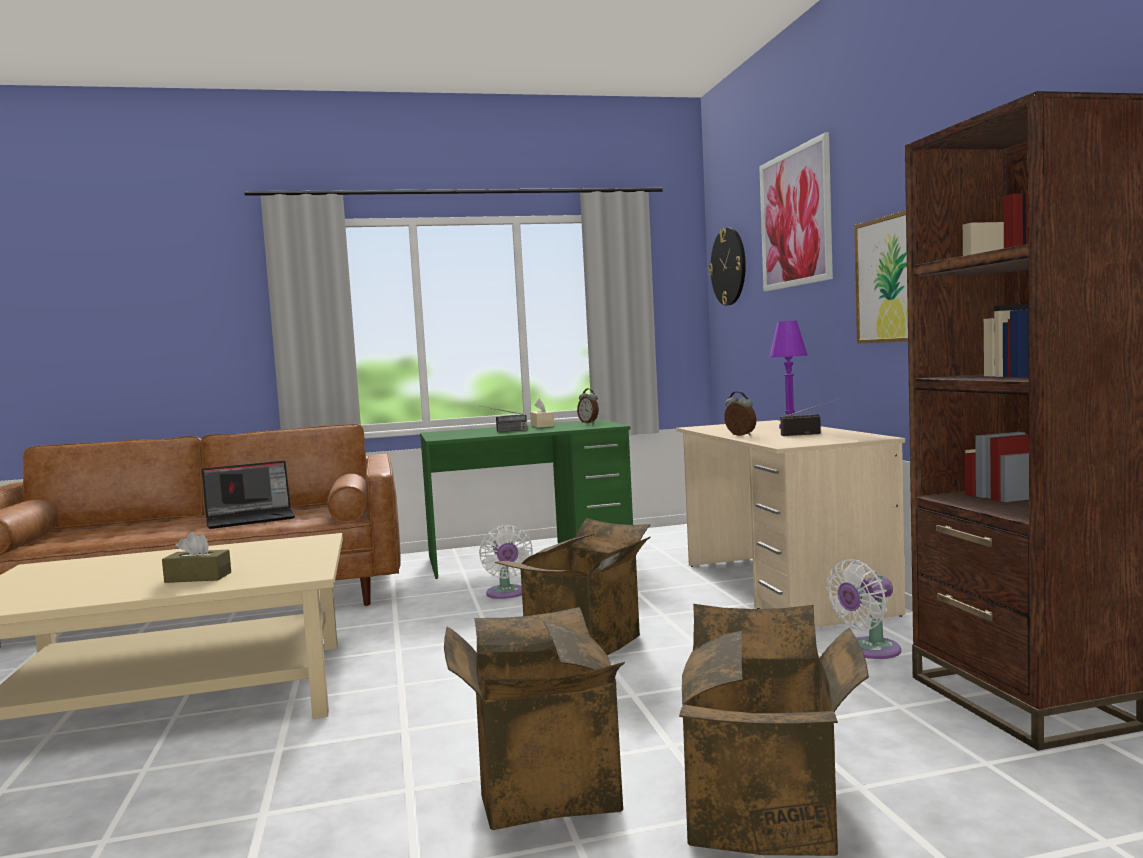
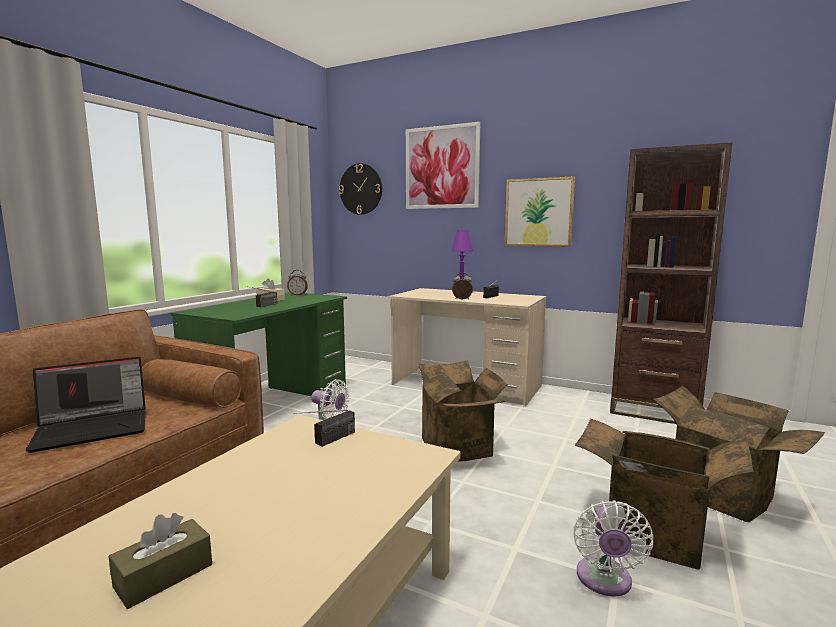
camera: 50 degrees left, 5 degrees up
(198, 577) = (340, 497): brown tissue box -> brown tissue box (164, 575)
(252, 518) = (94, 428): laptop -> laptop turned 45 degrees clockwise
(293, 551) = (327, 442): none -> radio
(868, 650) = (570, 406): white fan -> white fan (604, 581)

